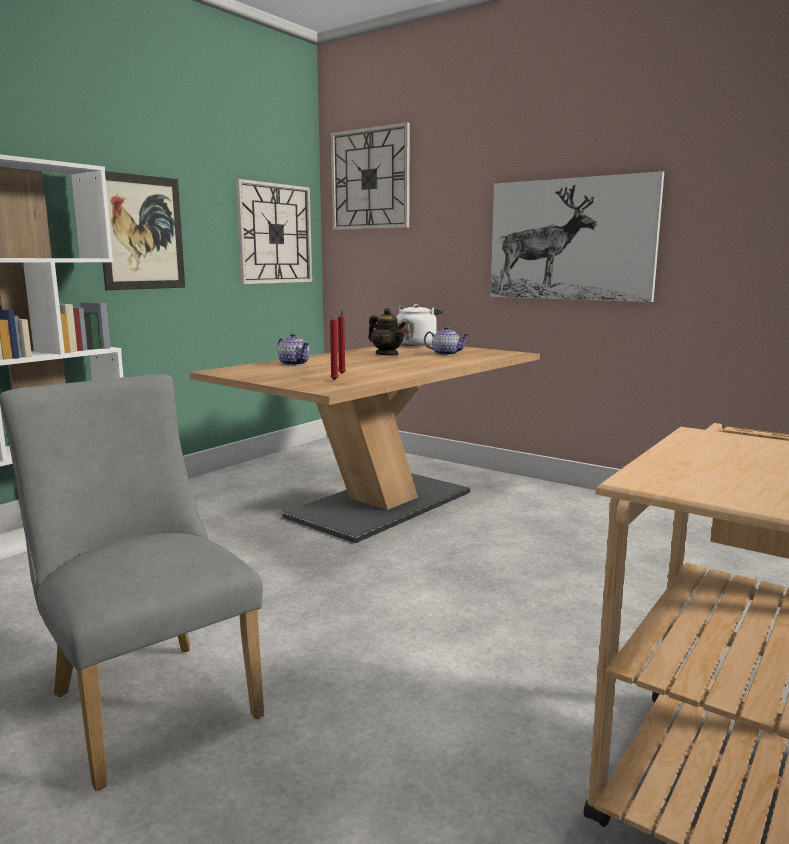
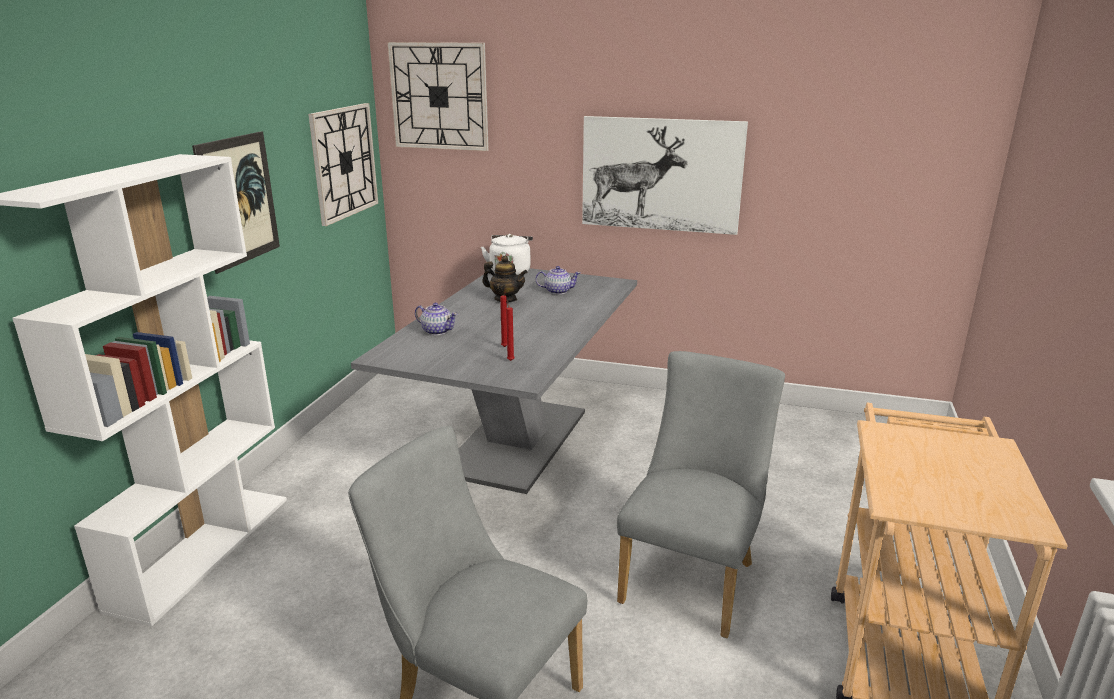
camera: 20 degrees left, 10 degrees up
(381, 504) = (516, 441): brown dining table -> grey dining table
(482, 642) = (692, 577): none -> grey chair

